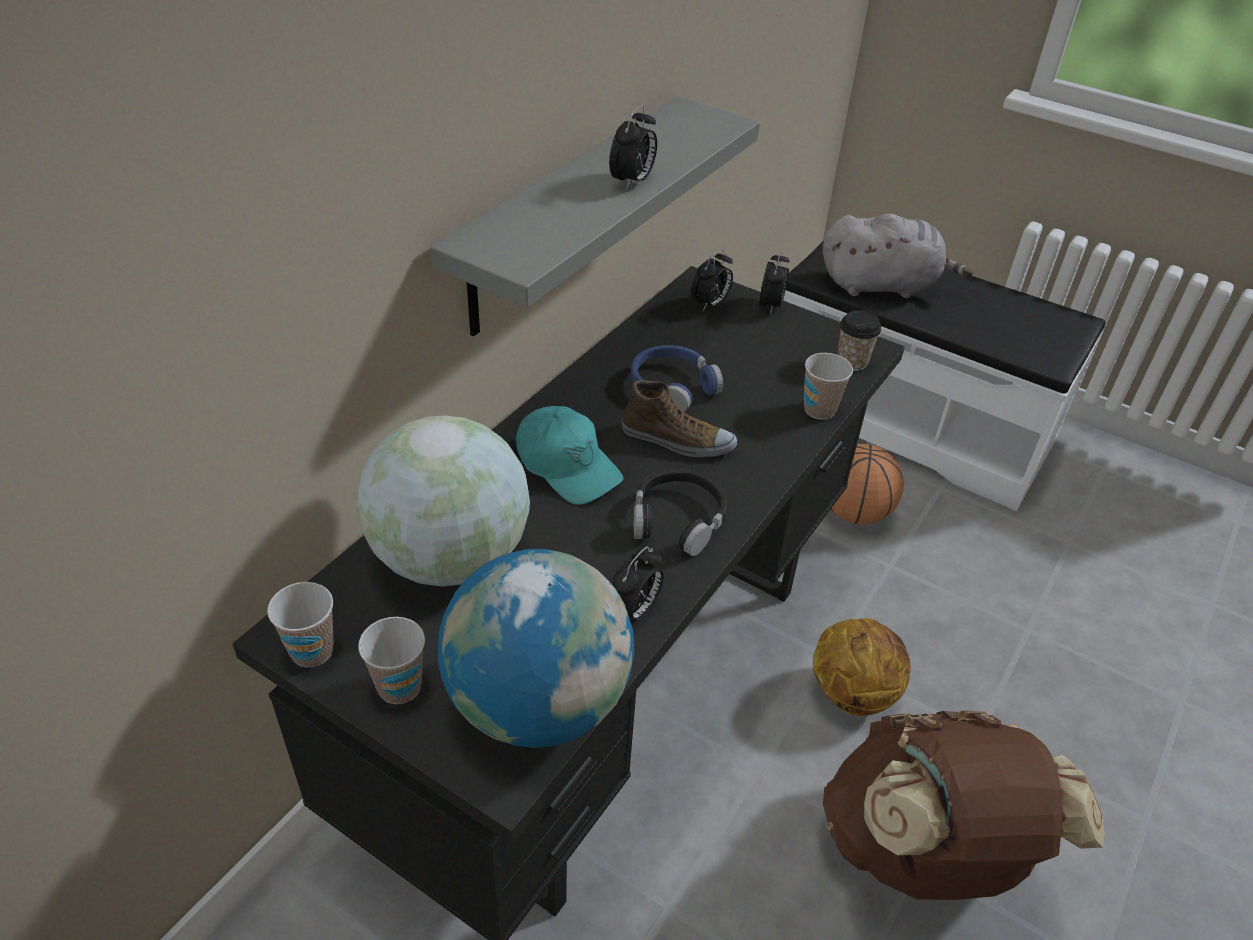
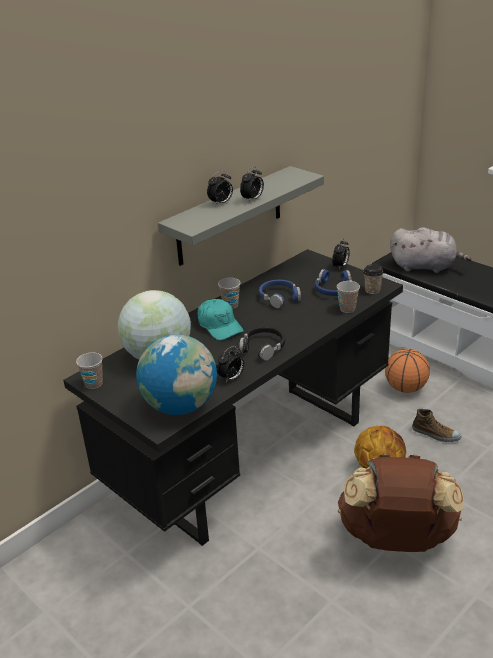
camera: 15 degrees right, 10 degrees down
(399, 687) = (125, 397): cup -> cup (230, 305)
(677, 440) = (273, 318): shoe -> shoe (436, 434)
(710, 304) = (310, 265): alarm clock -> alarm clock (221, 203)
(775, 361) = (333, 289): none -> blue headphones

